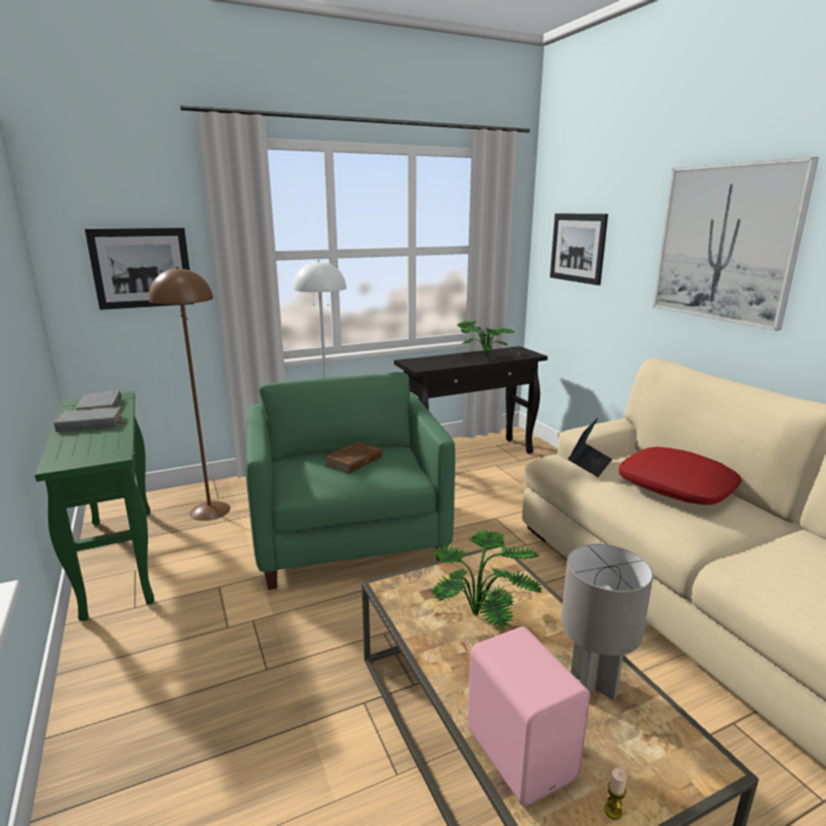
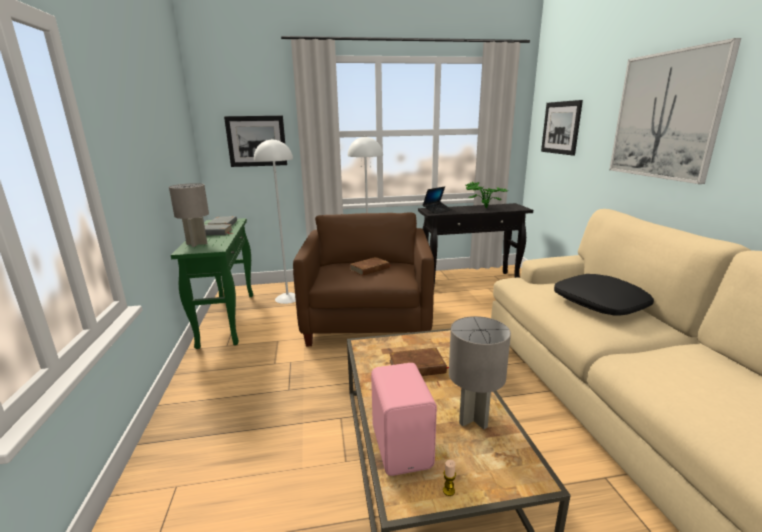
camera: 15 degrees right, 0 degrees up
(73, 448) = (197, 244): none -> grey table lamp
(209, 510) = (287, 298): brown floor lamp -> white floor lamp
(348, 536) = (367, 321): green armchair -> brown armchair
(483, 614) = (417, 367): potted plant -> brown book
(589, 464) = (538, 284): laptop -> laptop (437, 210)
(677, 487) = (601, 303): red pillow -> black pillow

